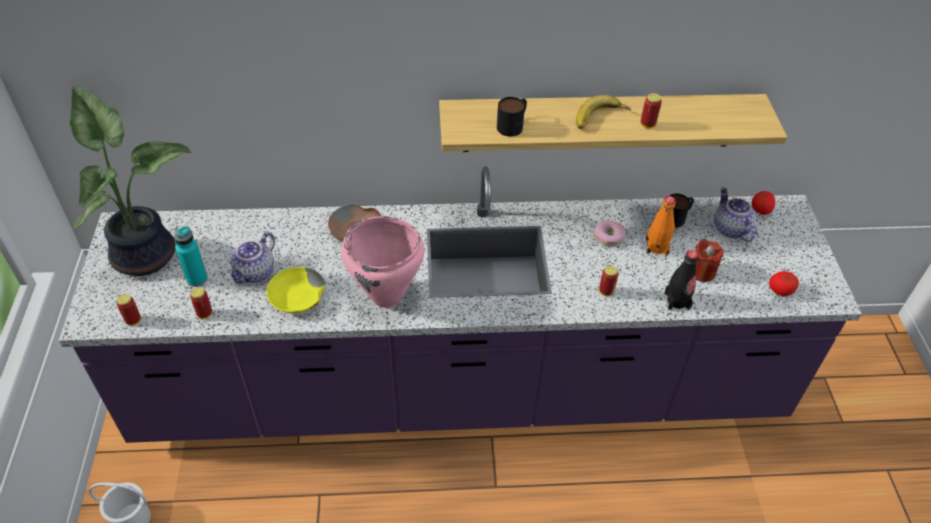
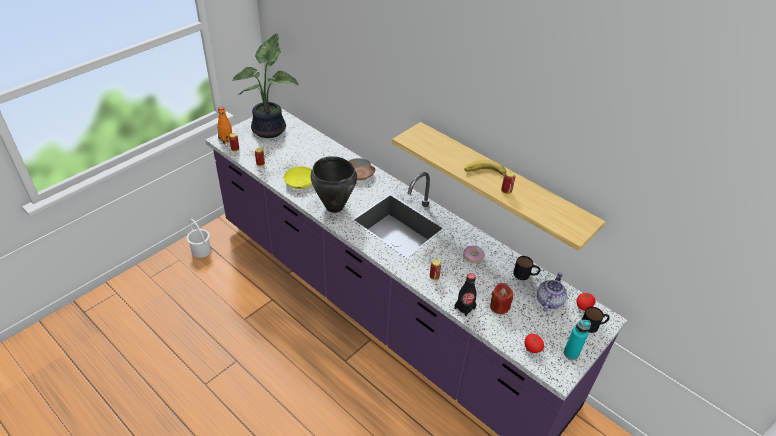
camera: 45 degrees right, 5 degrees down
(197, 279) = (275, 150): turquoise bottle -> turquoise bottle (571, 353)
(255, 273) = (298, 163): teapot -> none
(387, 297) = (334, 207): pink cooking pot -> black cooking pot
(513, 125) = (437, 151): mug -> mug (593, 325)
(656, 247) = (492, 278): orange bottle -> orange bottle (226, 139)

